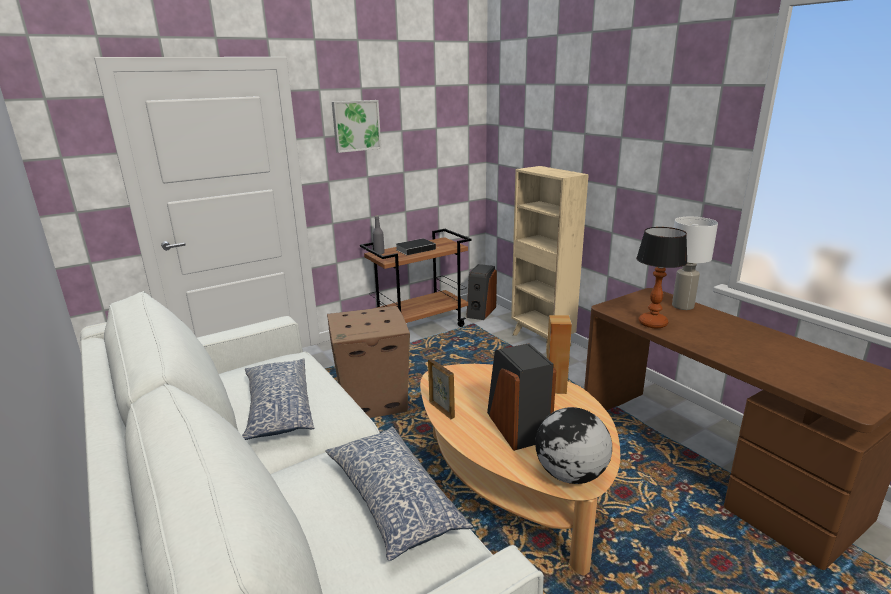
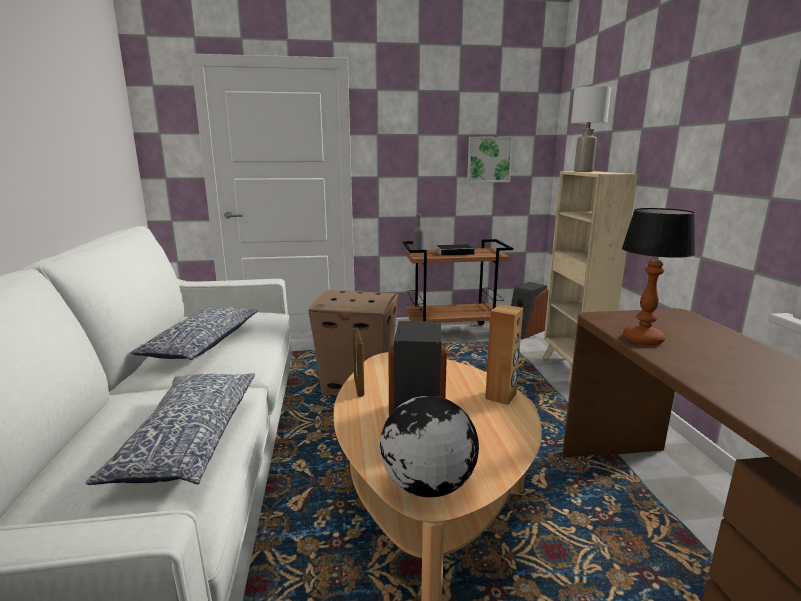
camera: 25 degrees right, 5 degrees down
(356, 125) = (409, 126): picture -> picture (488, 159)
(683, 306) = (709, 331): white table lamp -> white table lamp (583, 171)

